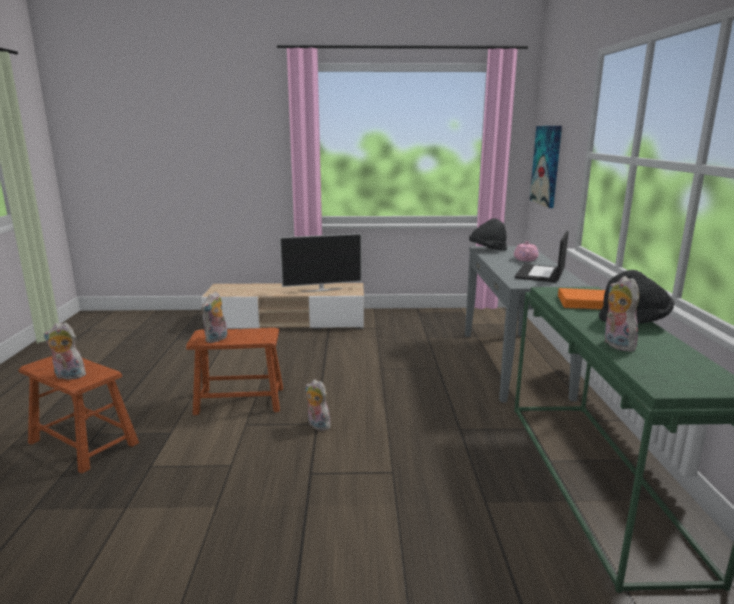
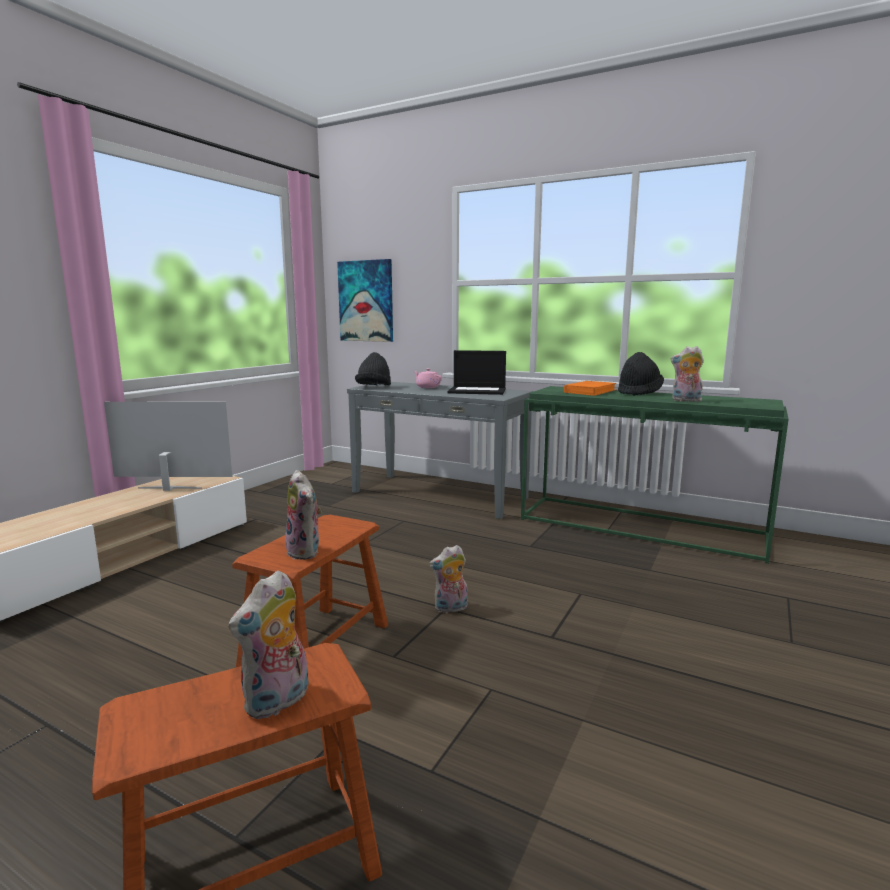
camera: 60 degrees left, 5 degrees down
(322, 289) = (169, 488): television -> television turned 105 degrees counterclockwise
(540, 274) = (478, 391): laptop -> laptop turned 45 degrees counterclockwise

